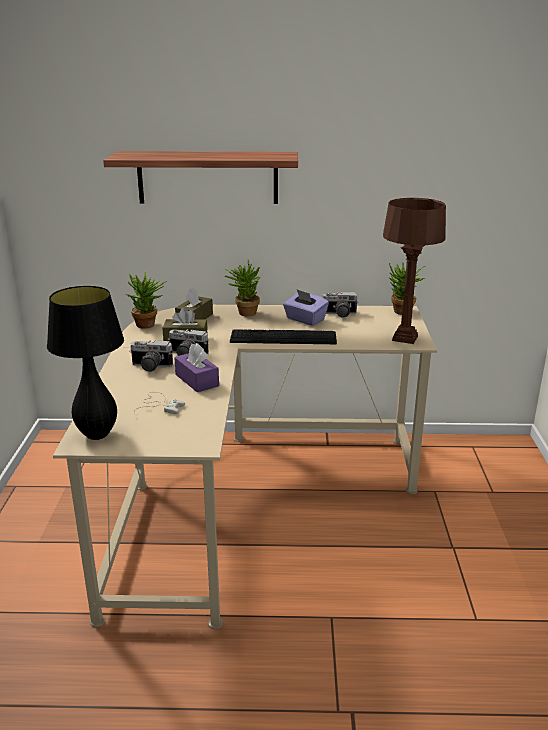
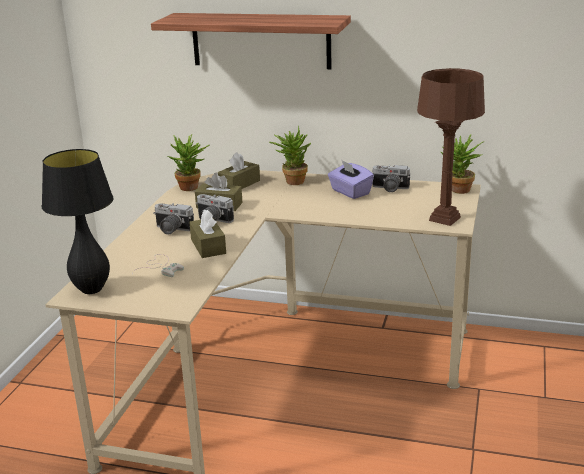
camera: 15 degrees right, 0 degrees up
(197, 380) = (208, 246): purple tissue box -> brown tissue box
(283, 337) = (317, 209): keyboard -> none

